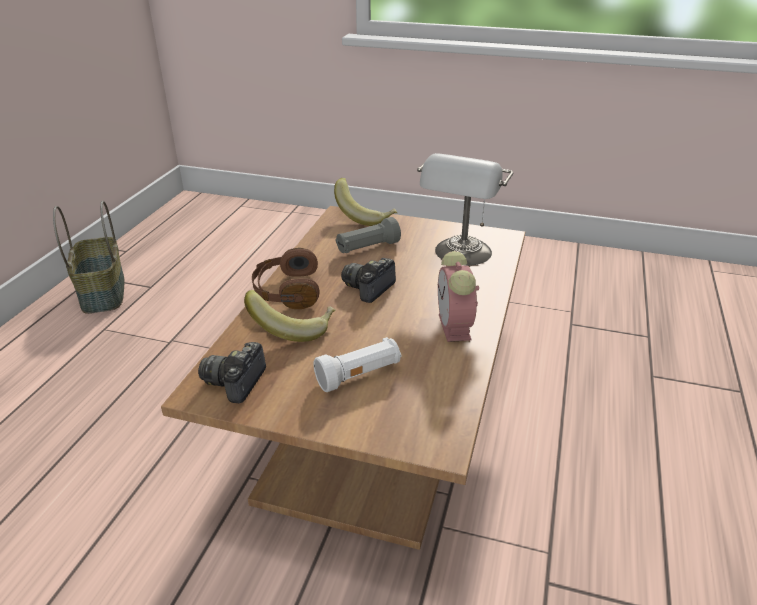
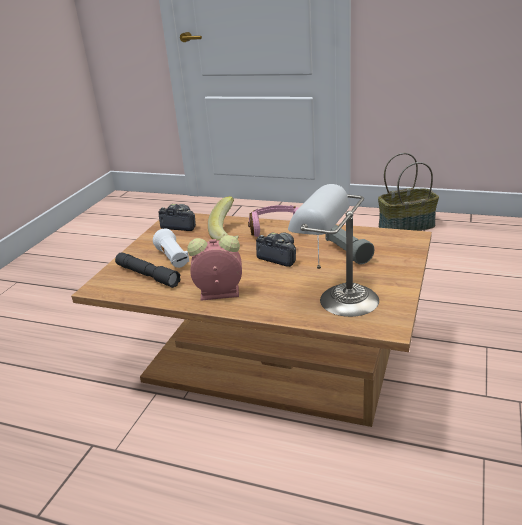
camera: 95 degrees right, 5 degrees down
(286, 291) = (276, 228): brown headphones -> pink headphones
(365, 216) = (412, 248): banana -> none
(407, 395) = (147, 275): none -> grey flashlight

